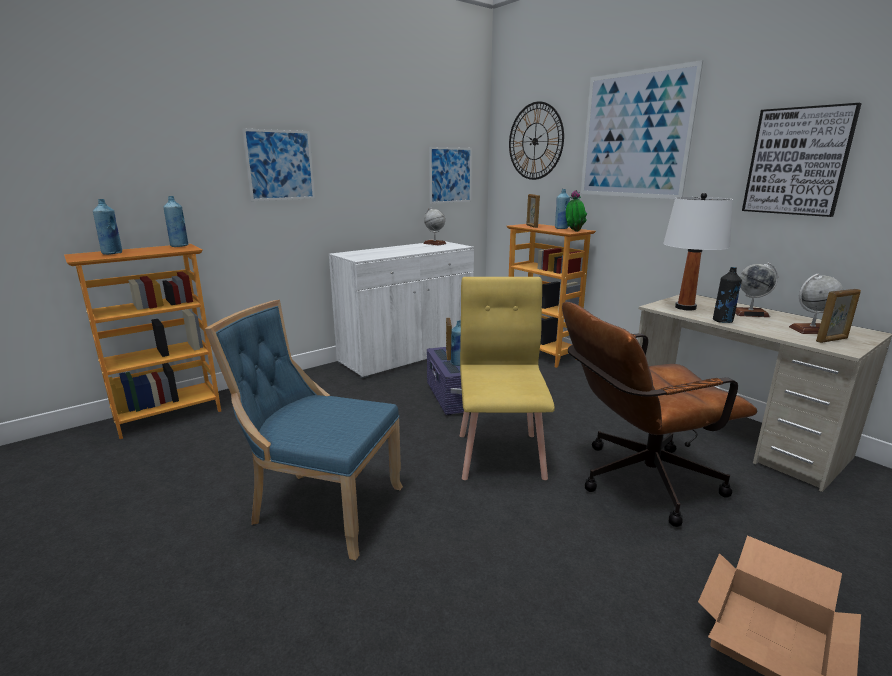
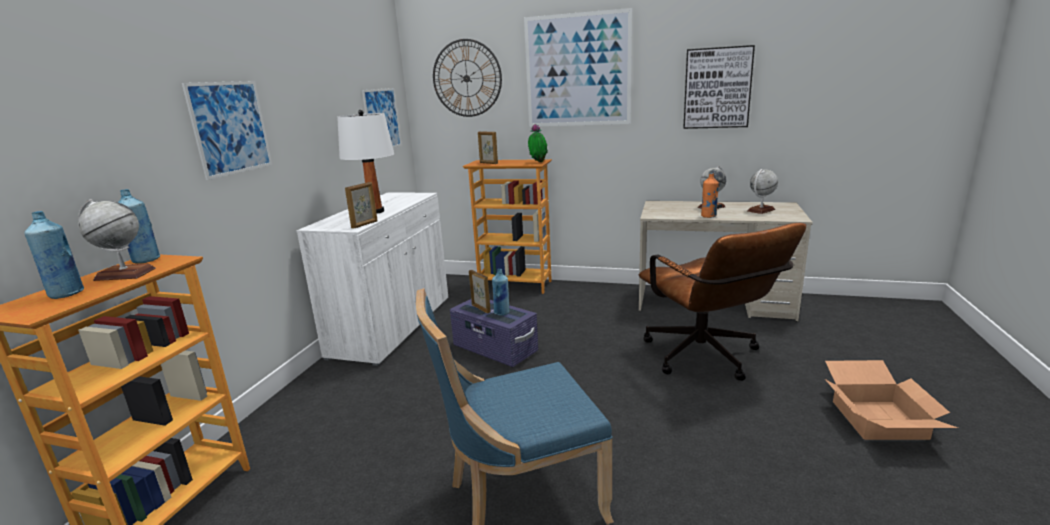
camera: 35 degrees left, 0 degrees up
(434, 243) = (389, 196): globe -> globe (125, 274)
(501, 455) = (599, 381): yellow chair -> none
(561, 228) = (519, 161): blue bottle -> none
(636, 481) = (707, 359): brown office chair -> brown office chair turned 60 degrees counterclockwise
(685, 307) = (669, 212): white table lamp -> white table lamp (375, 211)
(723, 321) = (708, 216): black bottle -> orange bottle
(832, 340) = (781, 214): picture frame -> picture frame (365, 224)

